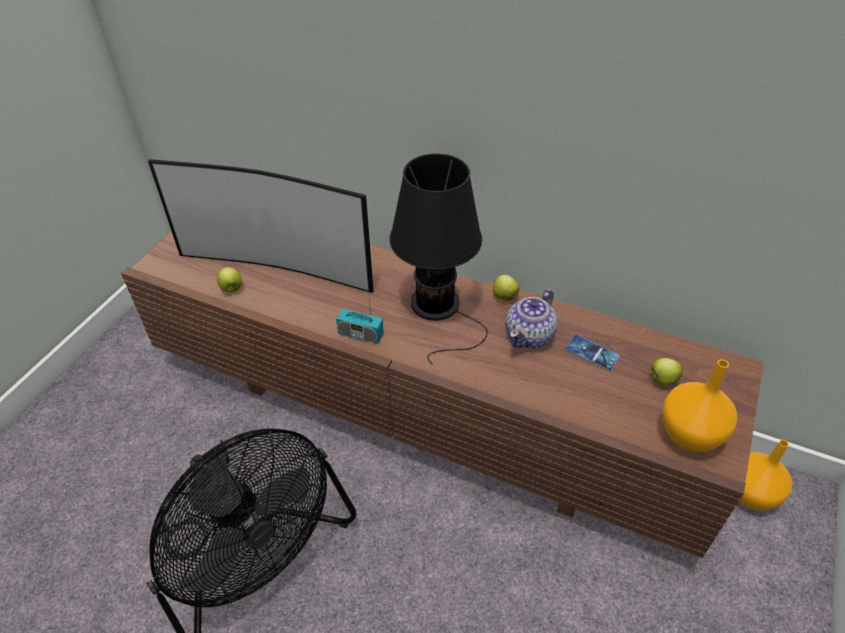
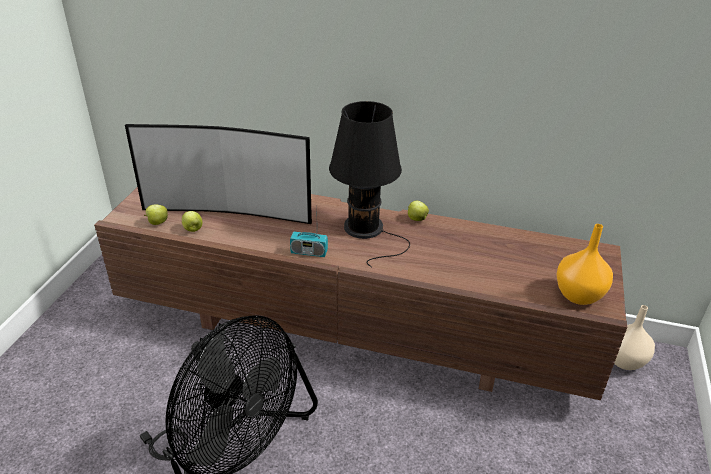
camera: 10 degrees left, 10 degrees down
(530, 336) = (443, 243): teapot -> none
(592, 353) = (493, 250): phone -> none
(661, 380) = (549, 263): apple -> apple (157, 223)
(751, 493) = (624, 360): orange vase -> beige vase

